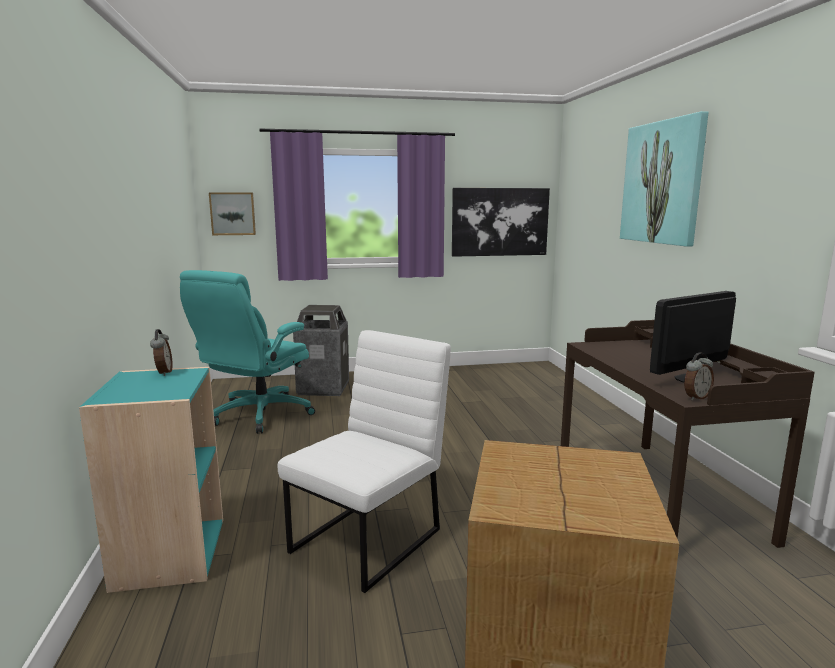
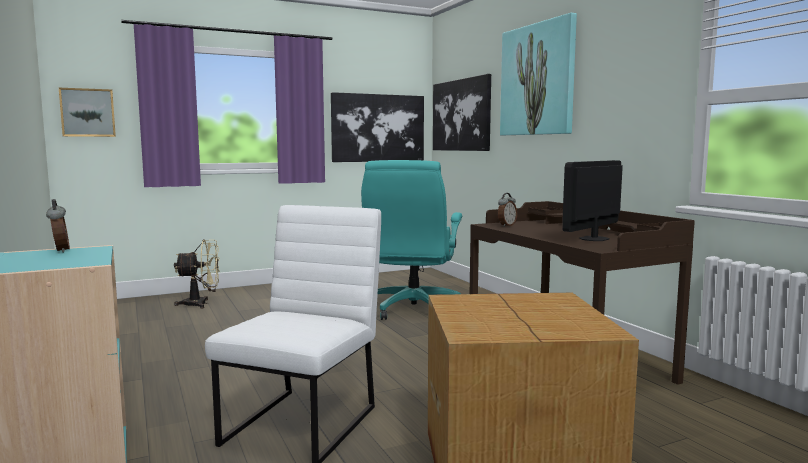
camera: 15 degrees left, 5 degrees down
(256, 416) = (130, 334): turquoise office chair -> turquoise office chair (411, 311)
(323, 388) = (201, 304): trash can -> beige fan
(584, 211) = (461, 115): none -> picture
(696, 397) = (605, 248): alarm clock -> alarm clock (506, 225)

